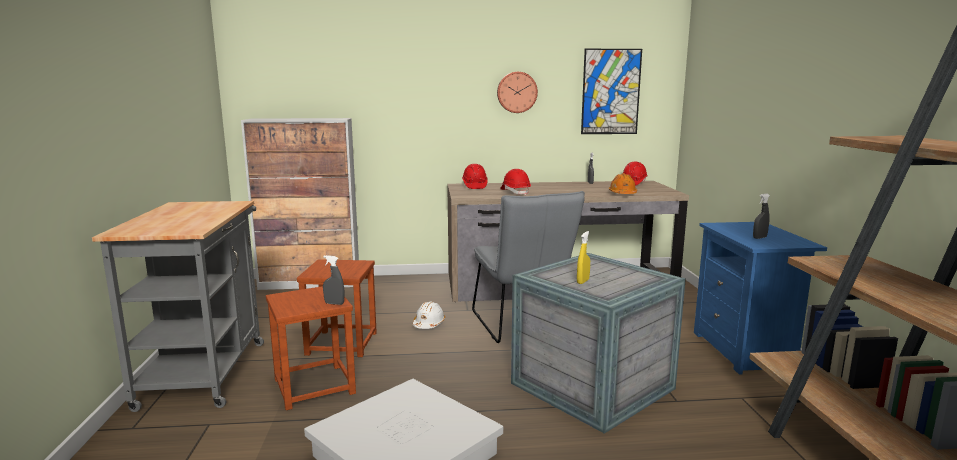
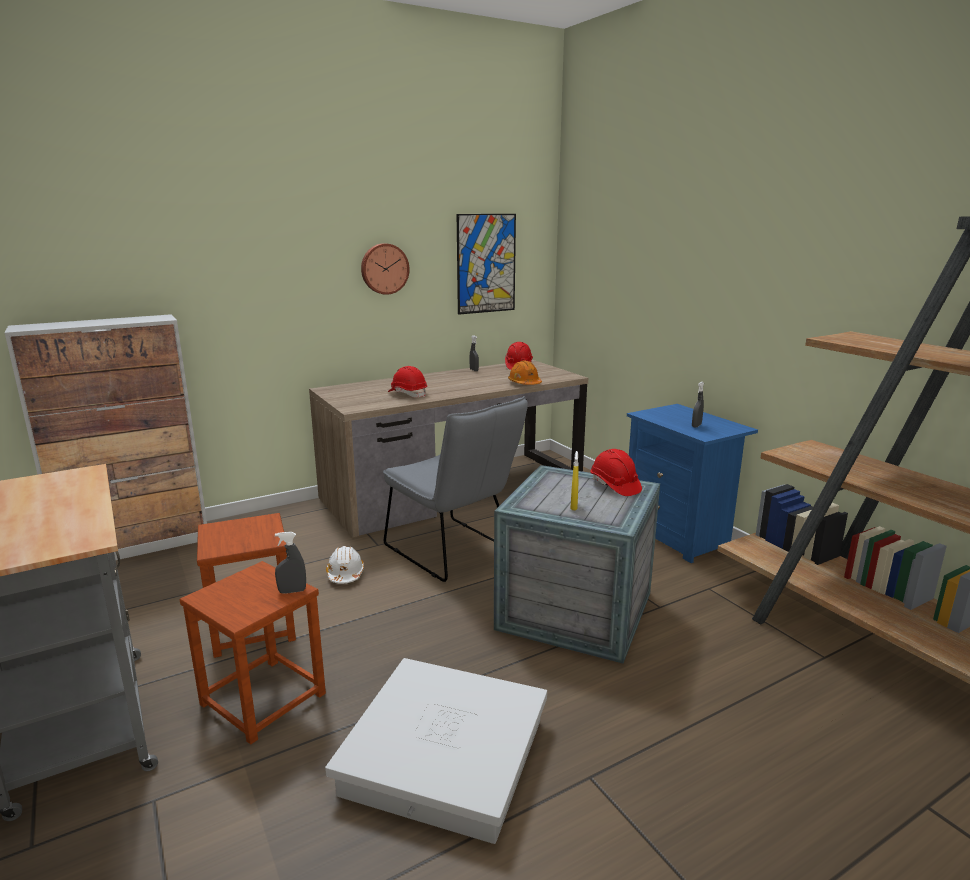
camera: 25 degrees left, 5 degrees up
(474, 186) = (348, 389): red hard hat -> red hard hat (614, 486)

